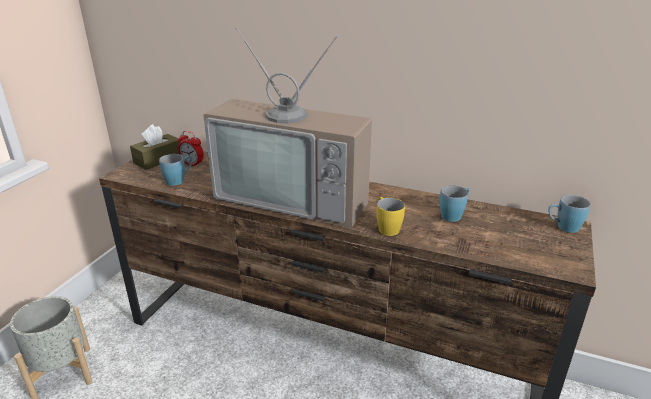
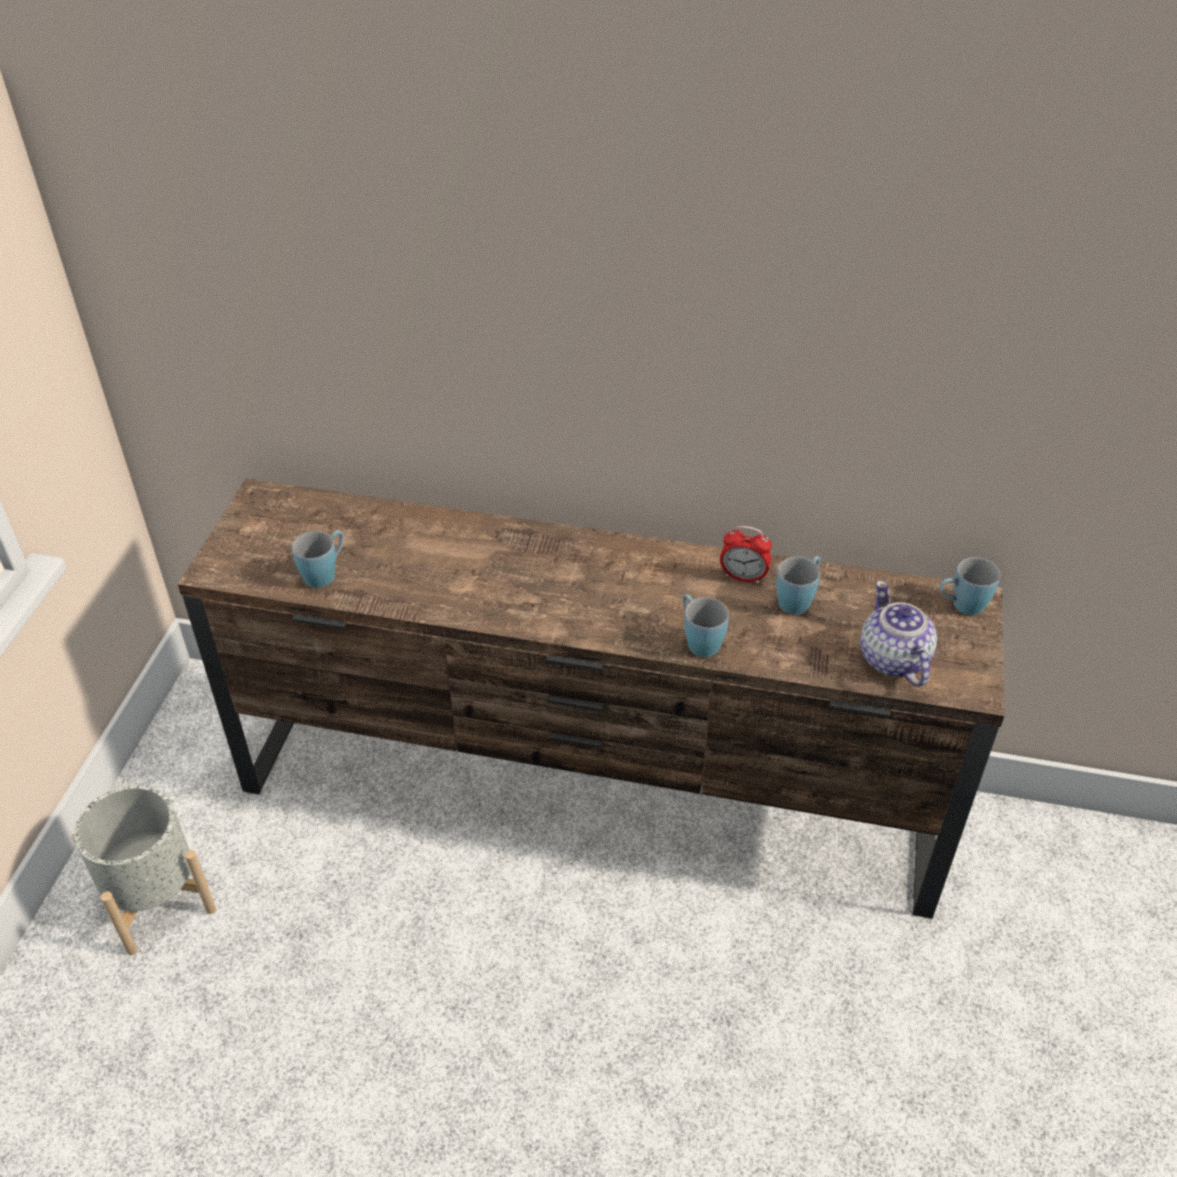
camera: 10 degrees left, 15 degrees up
(158, 160) = (264, 524): brown tissue box -> none
(192, 164) = (332, 530): alarm clock -> alarm clock (743, 577)
(295, 196) = (538, 589): television -> none
(386, 227) = (698, 640): yellow mug -> blue mug
(514, 249) = (893, 660): none -> teapot

